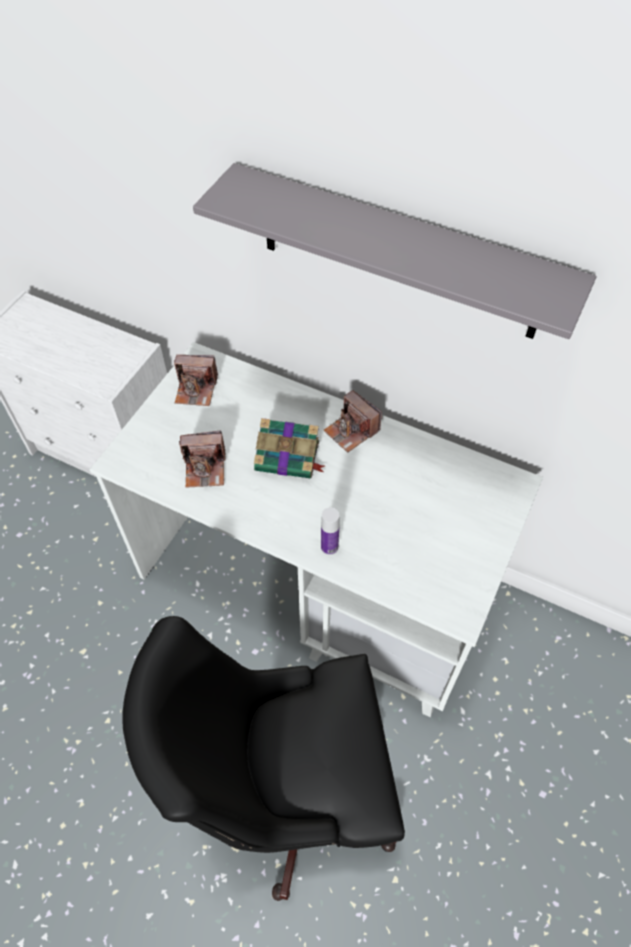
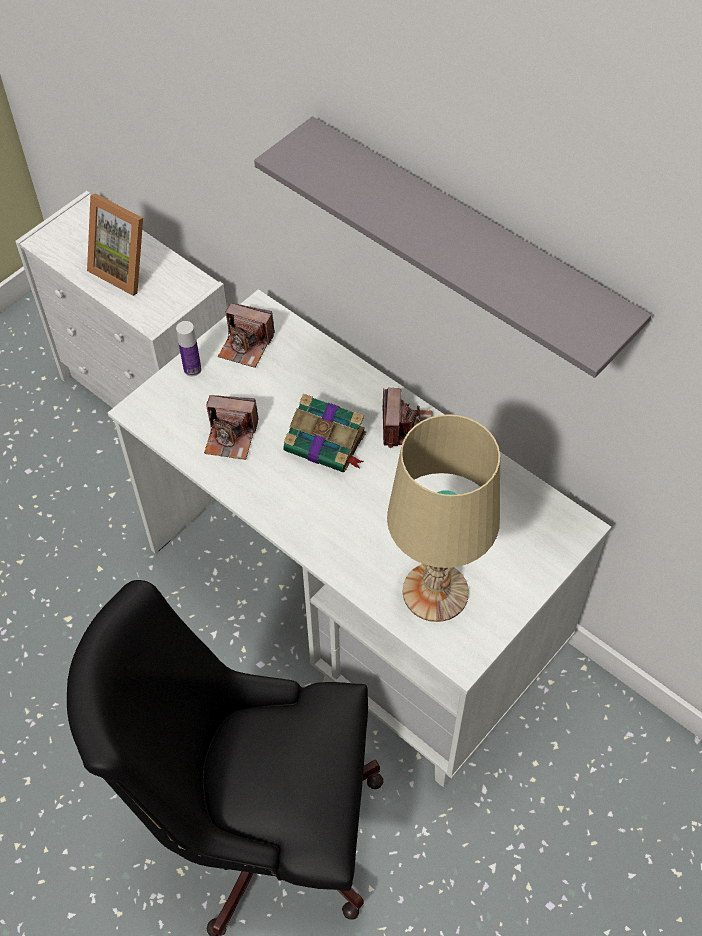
camera: 15 degrees right, 0 degrees up
(73, 347) = (126, 269): none -> picture frame
(329, 547) = (341, 552): bottle -> bottle (192, 369)
(351, 431) = (406, 428): camera -> camera turned 150 degrees counterclockwise
(421, 564) = (436, 592): none -> beige table lamp

